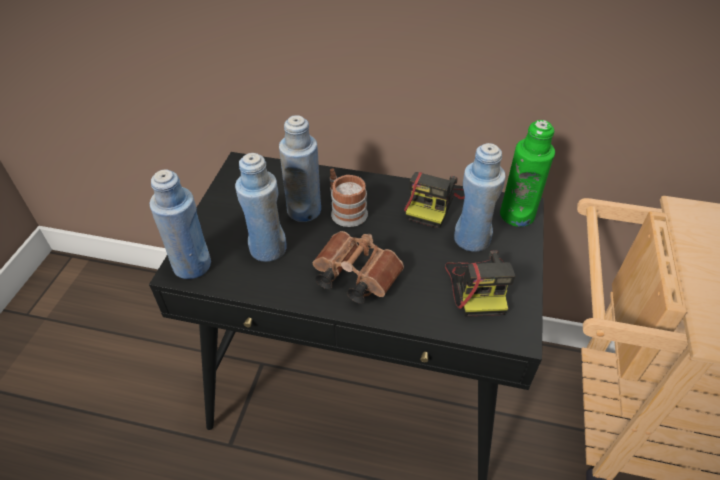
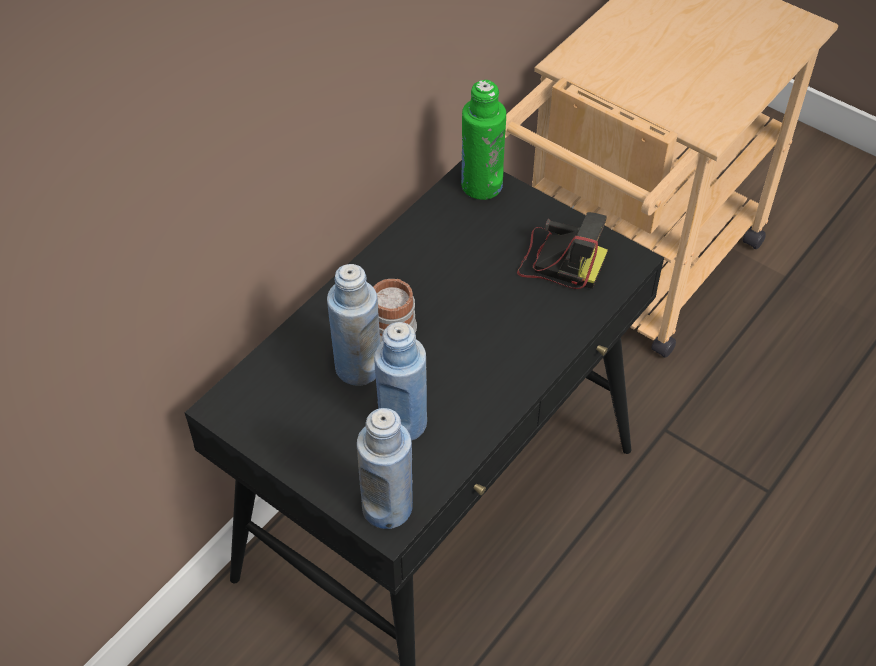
camera: 65 degrees left, 5 degrees up
(353, 276) = (491, 358): brown binoculars -> none
(433, 203) = (422, 245): camera -> none
(471, 239) = (494, 237): blue bottle -> none

